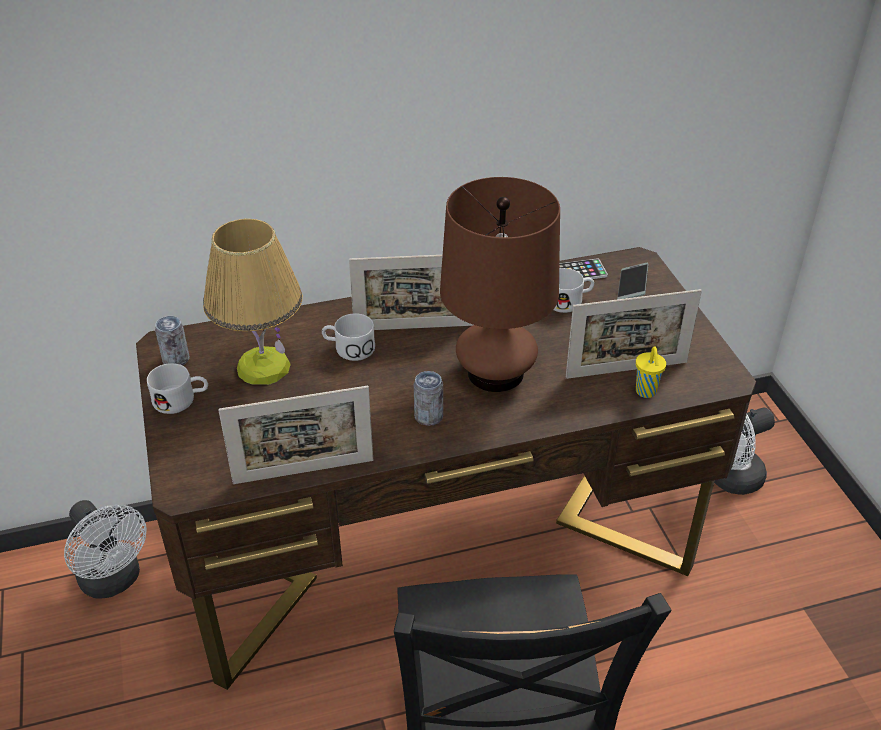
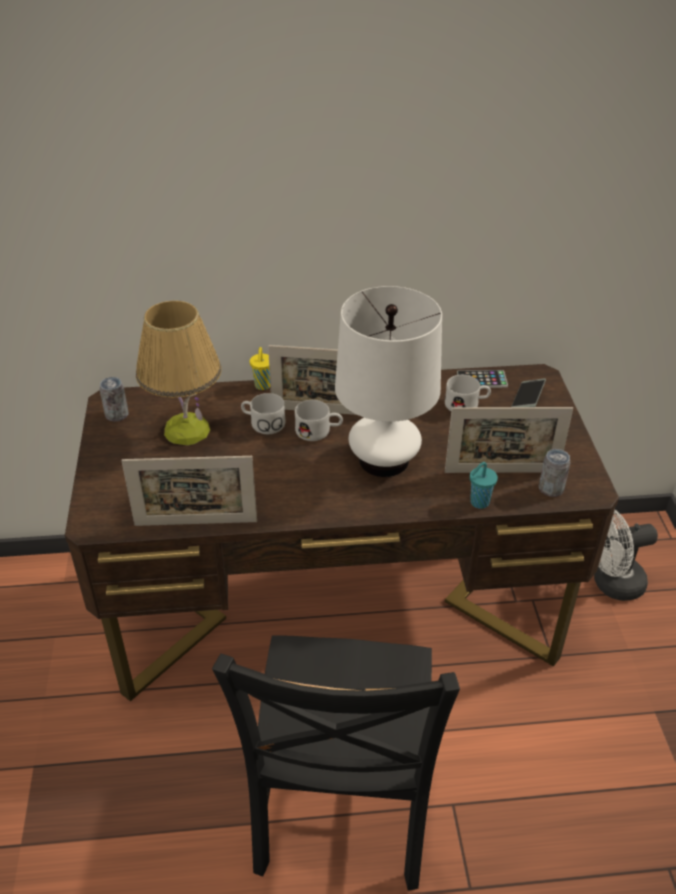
camera: 10 degrees right, 0 degrees up
(114, 581) = (60, 596): white fan -> none
(181, 400) = (112, 449): white mug -> white mug (319, 431)
(428, 417) = (315, 490): can -> can (551, 489)
(495, 373) = (384, 460): brown table lamp -> white table lamp
(611, 407) = (478, 503): none -> turquoise cup
(646, 392) = (514, 494): yellow cup -> yellow cup (262, 386)

